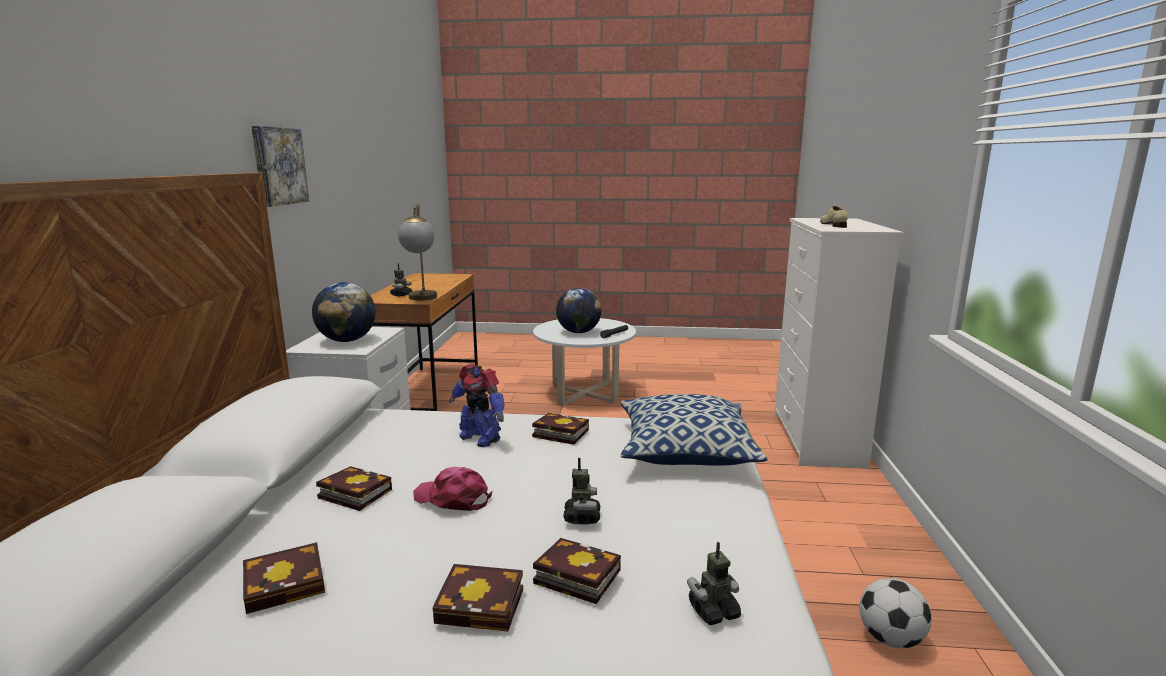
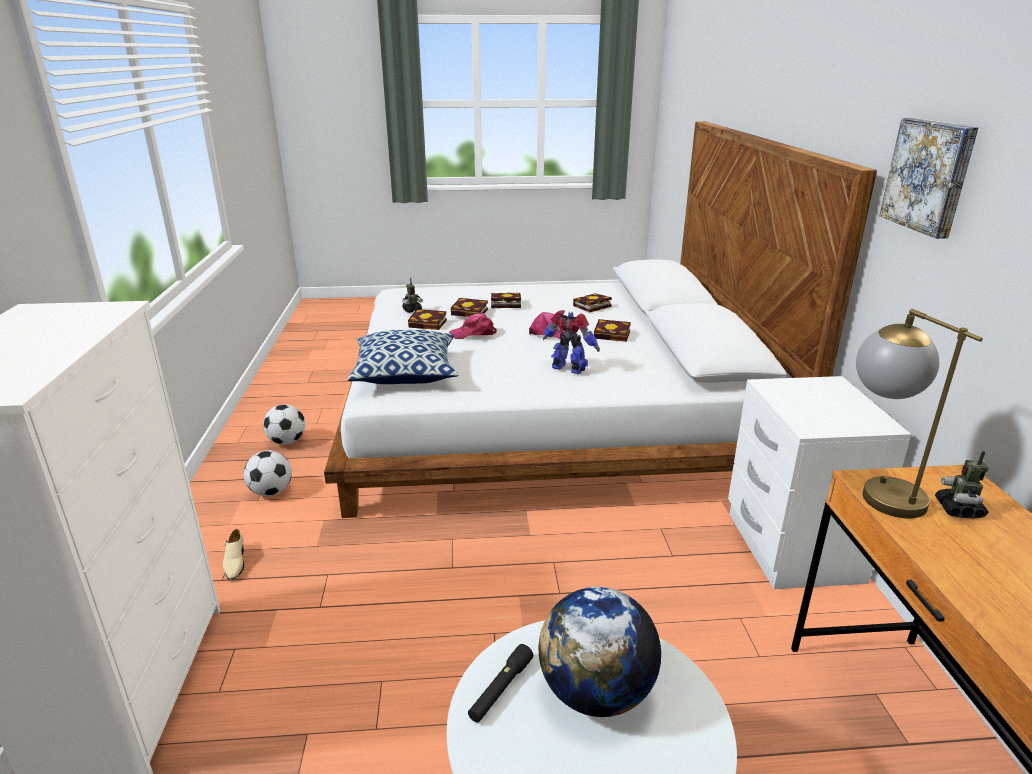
camera: 170 degrees right, 10 degrees up
(347, 340) = (814, 400): globe -> none
(558, 433) = (509, 377): book -> book (429, 324)
(582, 517) = (474, 333): toy robot -> pink cap
(833, 225) = (65, 331): beige shoe -> beige shoe (235, 563)
(841, 554) = (271, 492): none -> football

